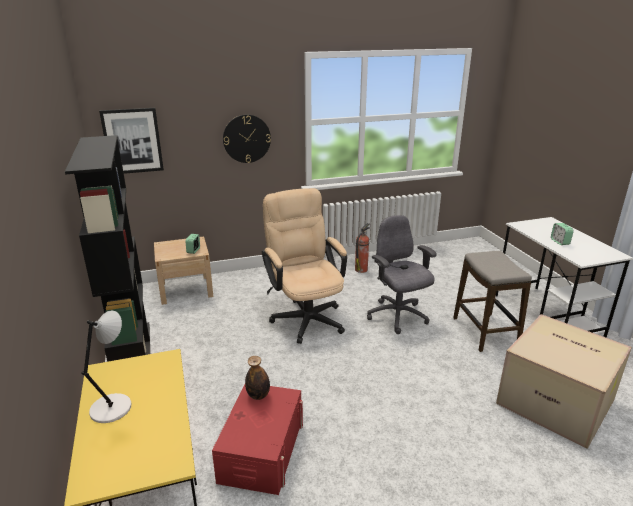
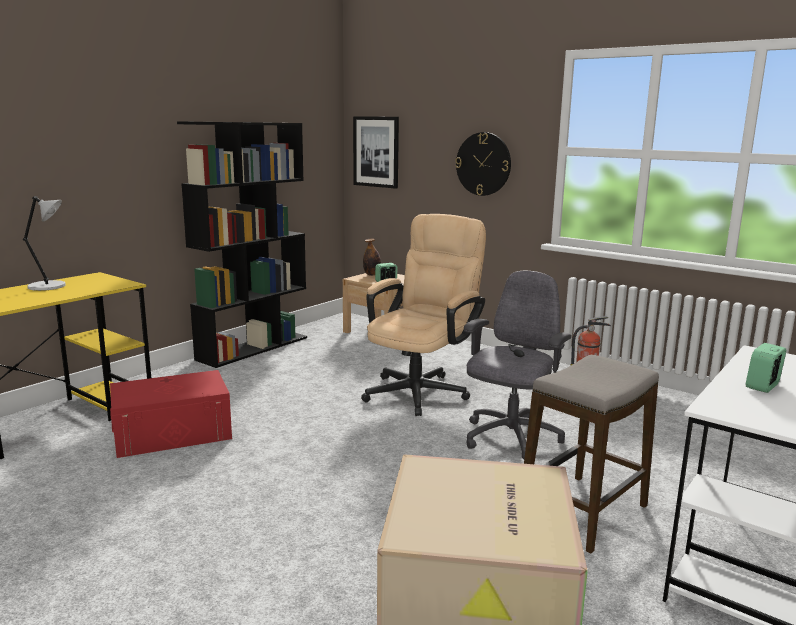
camera: 55 degrees right, 10 degrees down
(258, 395) = (202, 379): bottle -> bottle (372, 275)

